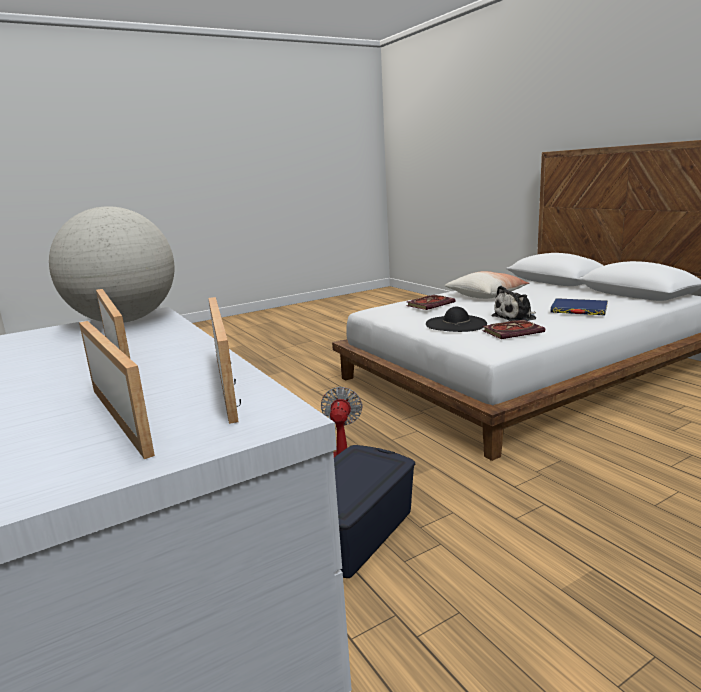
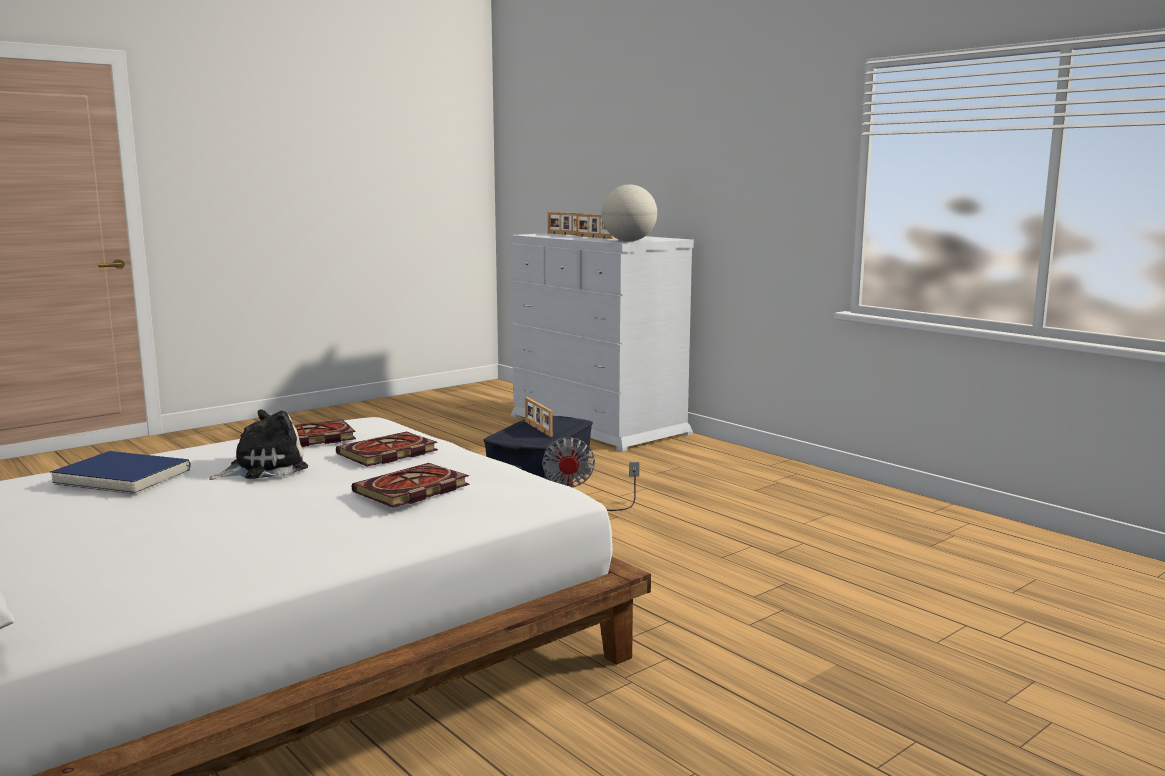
camera: 170 degrees right, 5 degrees down
(229, 386) = (544, 236): picture frame -> picture frame (537, 429)
(456, 324) = (386, 453): black hat -> book
(486, 295) = (239, 535): pillow -> none

